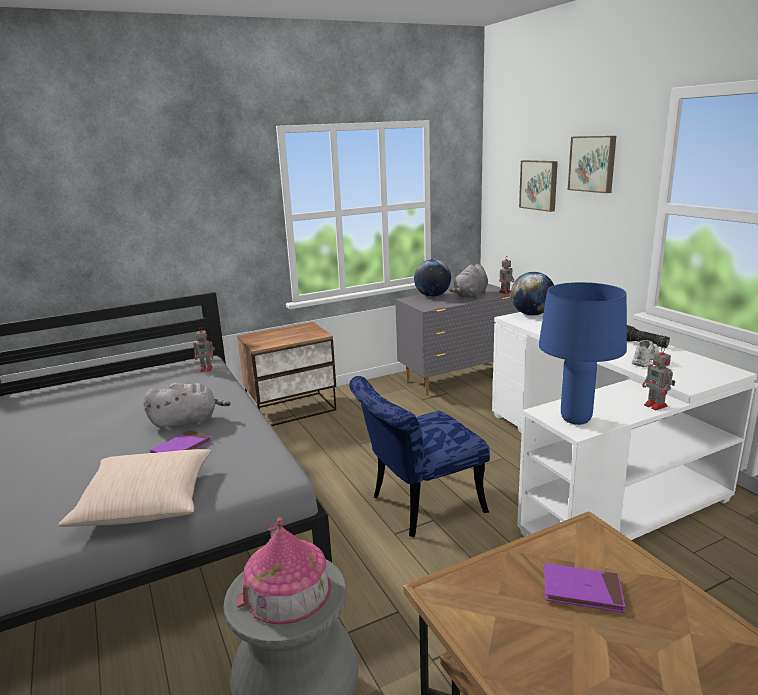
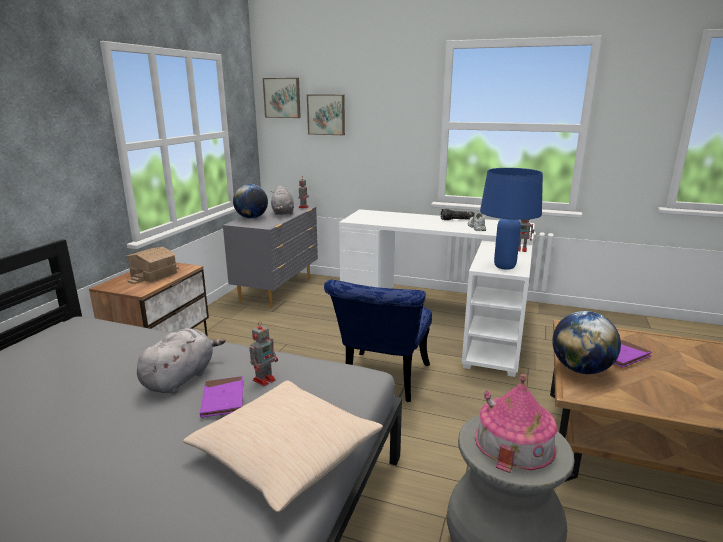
camera: 45 degrees left, 0 degrees up
(207, 369) = (99, 329): toy robot -> toy robot (265, 379)
(289, 335) = (154, 275): none -> toy house
(532, 314) = (360, 216): globe -> globe (581, 369)
(593, 164) = (380, 95): picture -> picture (282, 98)

